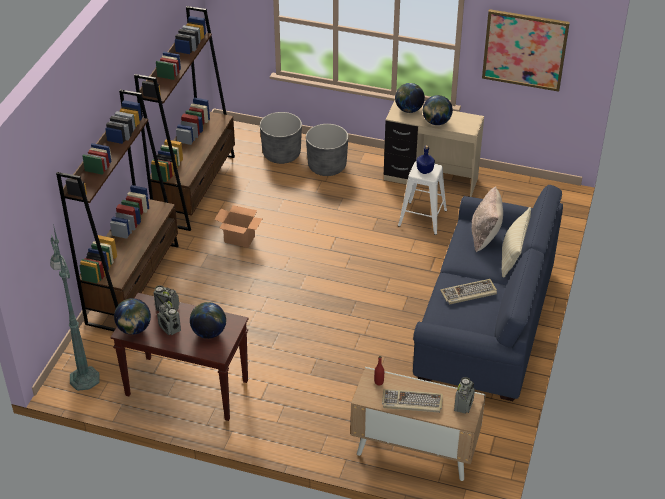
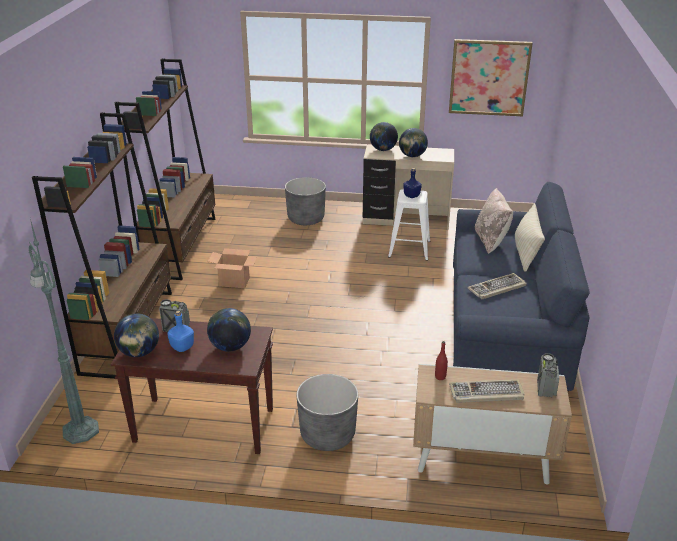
camera: 10 degrees left, 10 degrees down
(170, 328) = (182, 347): radio -> blue bottle
(281, 154) = (260, 213): grey planter -> grey planter (327, 434)

